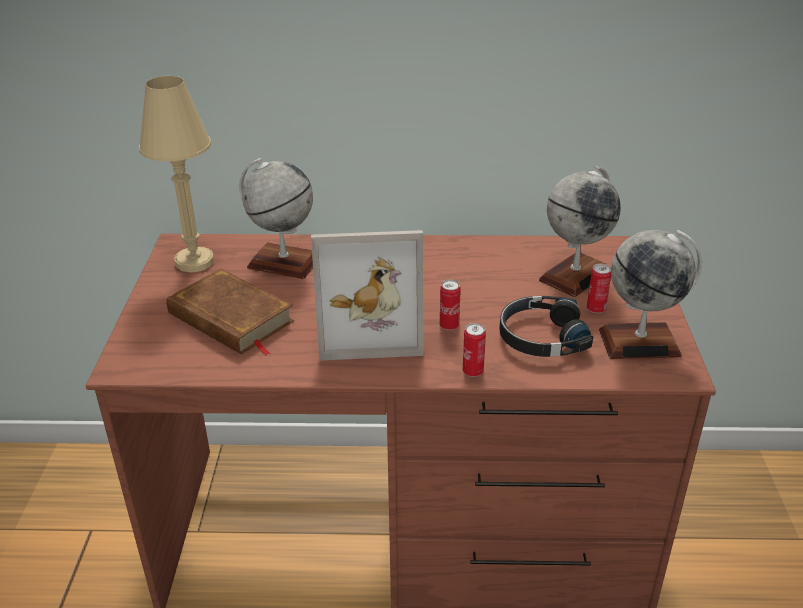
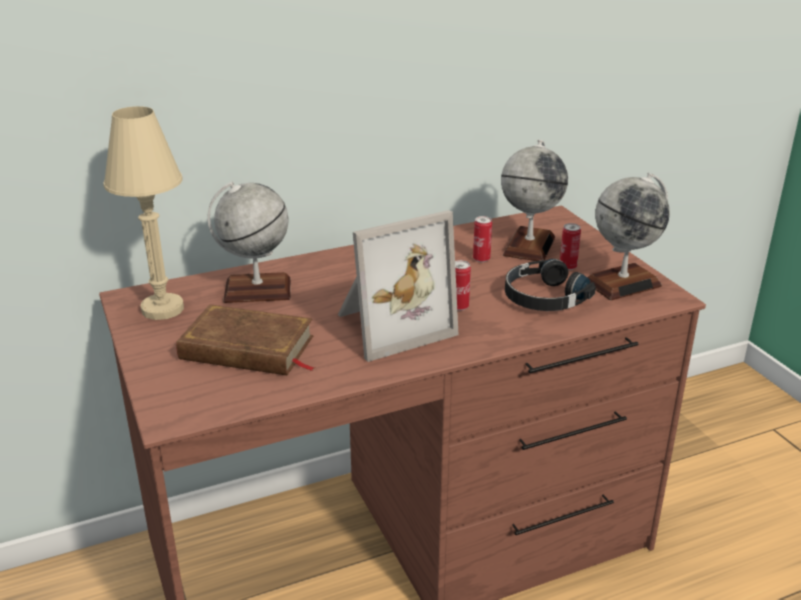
camera: 25 degrees left, 5 degrees down
(473, 371) = (511, 337): can -> can (481, 259)

